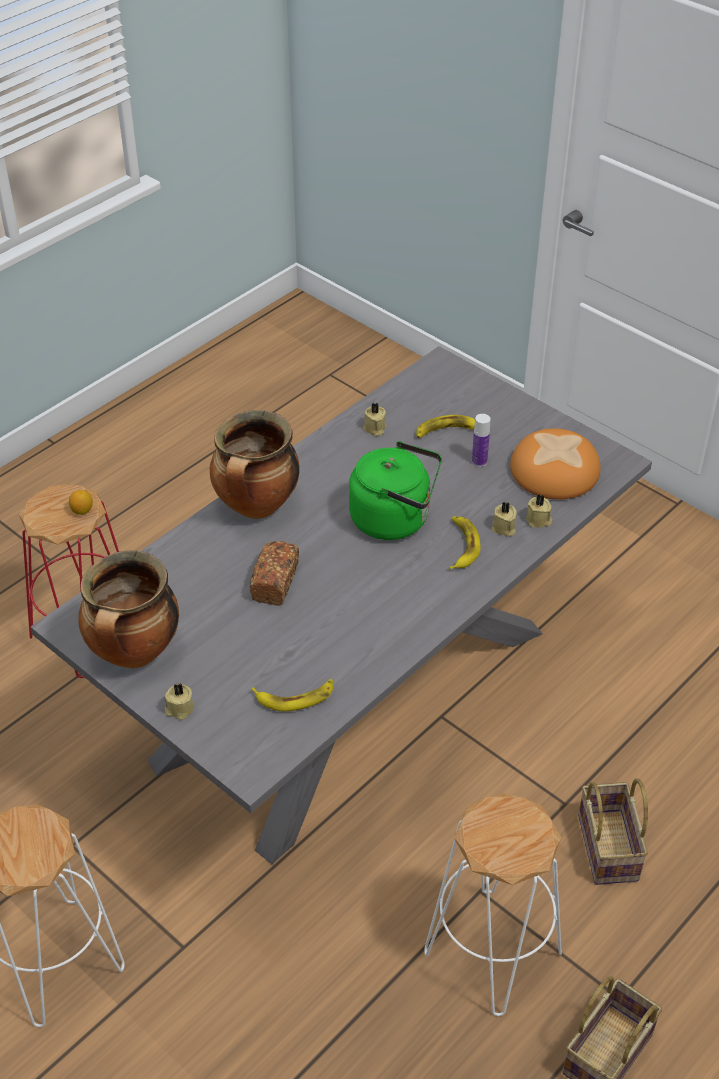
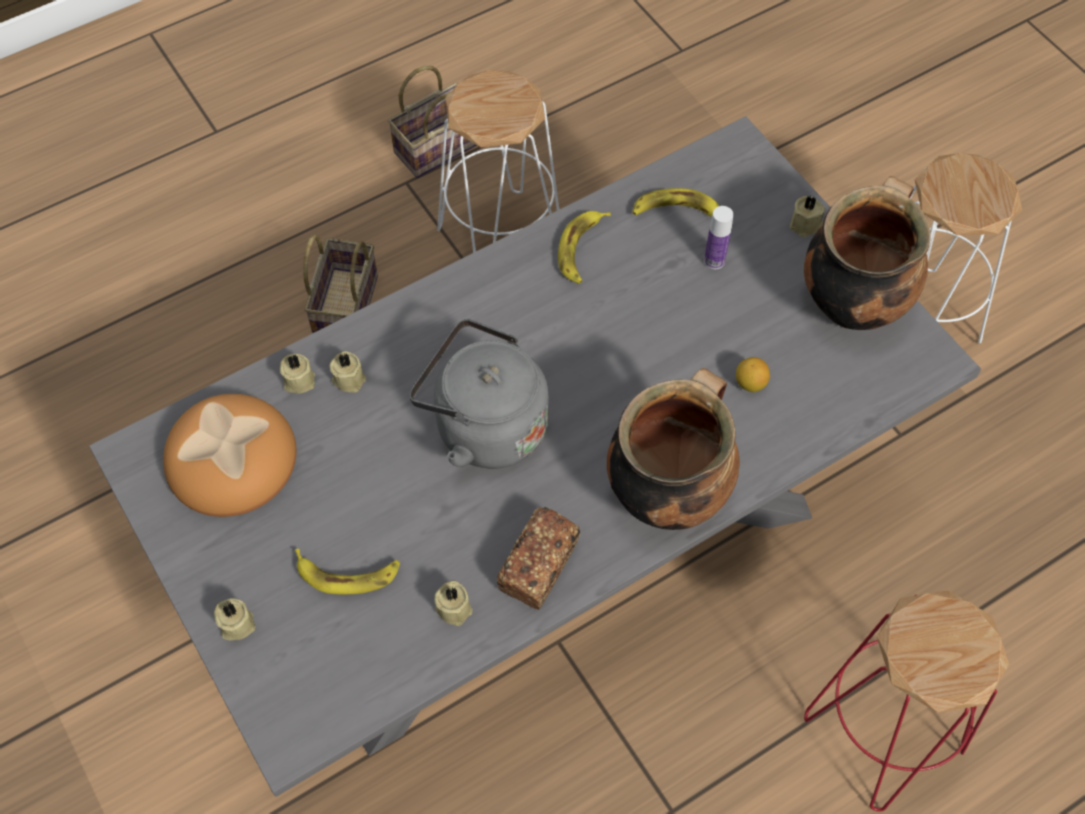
camera: 165 degrees left, 15 degrees up
(82, 510) = (913, 637): lemon -> lemon (750, 383)
(275, 582) = (668, 363): bread -> bread (539, 566)
(395, 519) = (484, 426): green kettle -> grey kettle
(461, 545) = (415, 364): banana -> banana (581, 249)
(479, 461) = (327, 501): bottle -> bottle (714, 261)
(500, 399) = (236, 623): none -> beige candle

